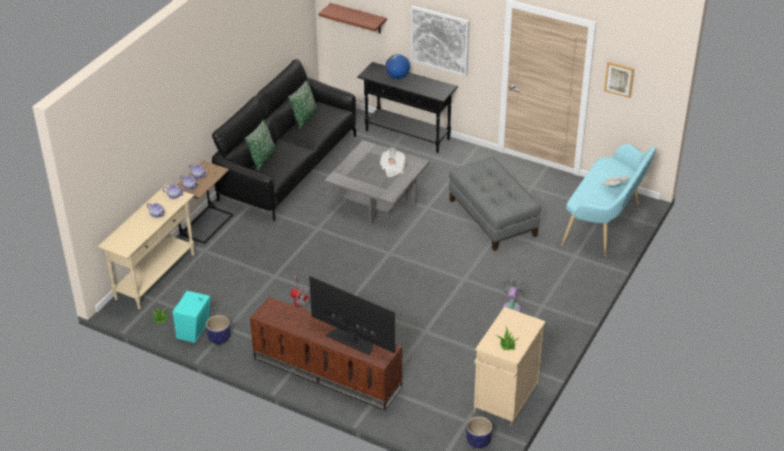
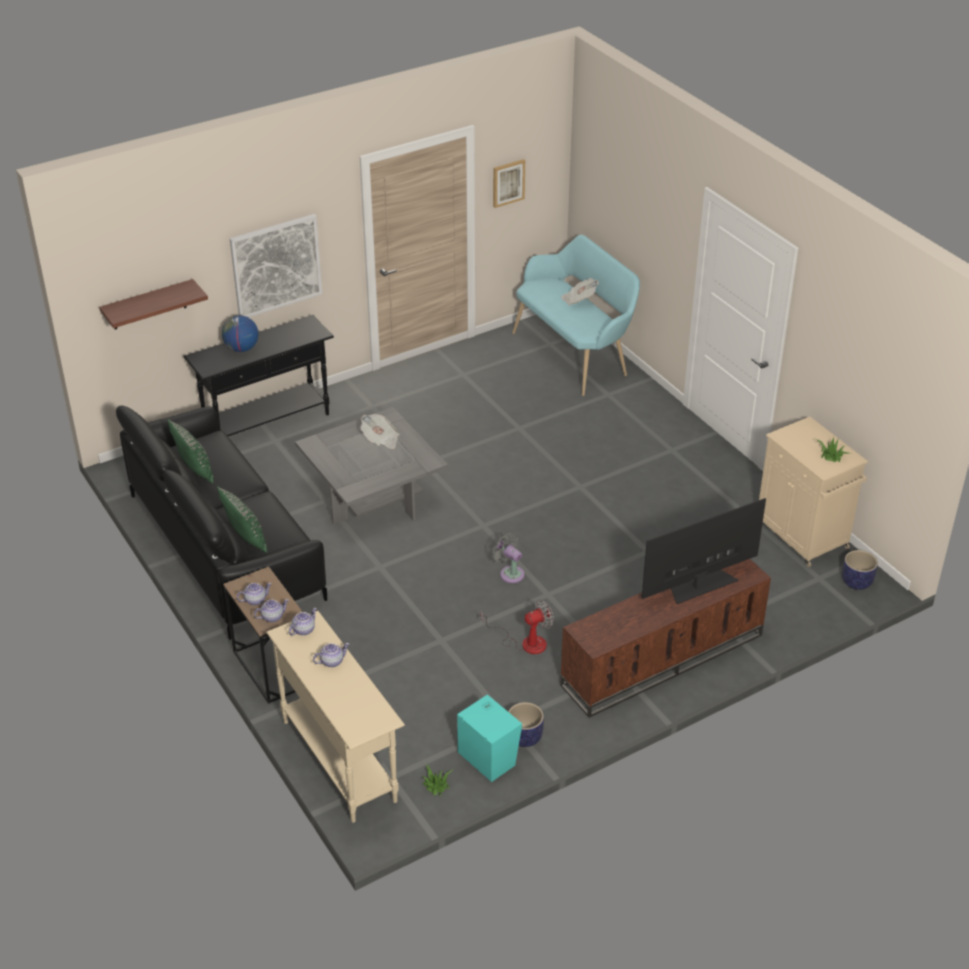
camera: 60 degrees left, 0 degrees up
(493, 217) = (491, 422): grey ottoman -> none
(512, 307) = (656, 471): grey fan -> grey fan (510, 573)

